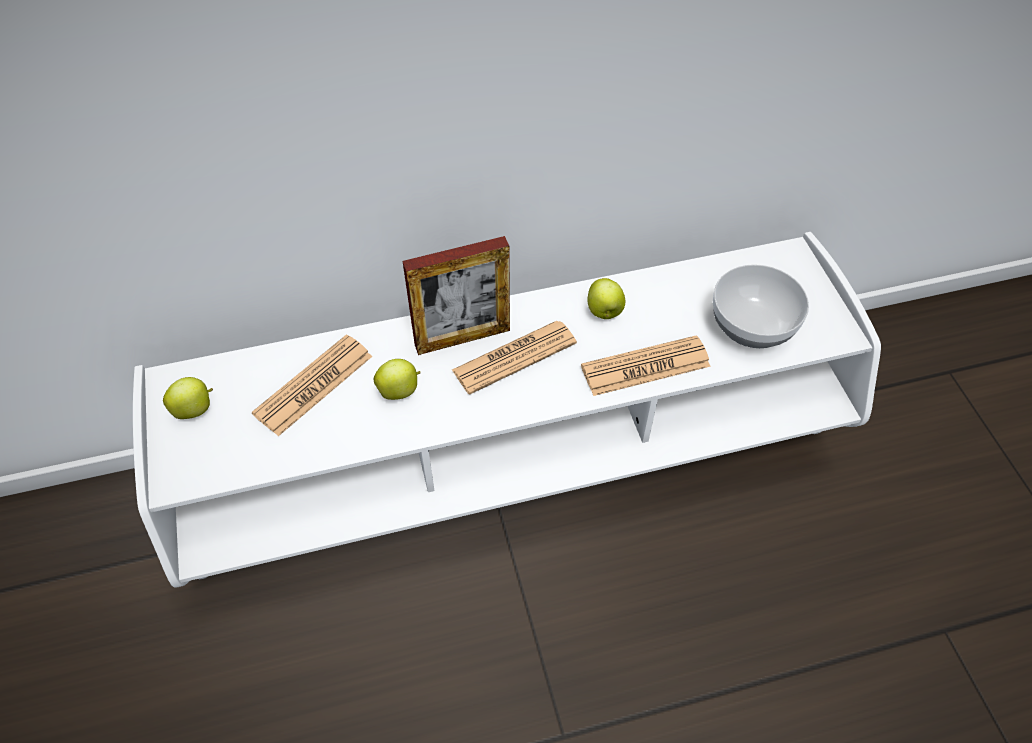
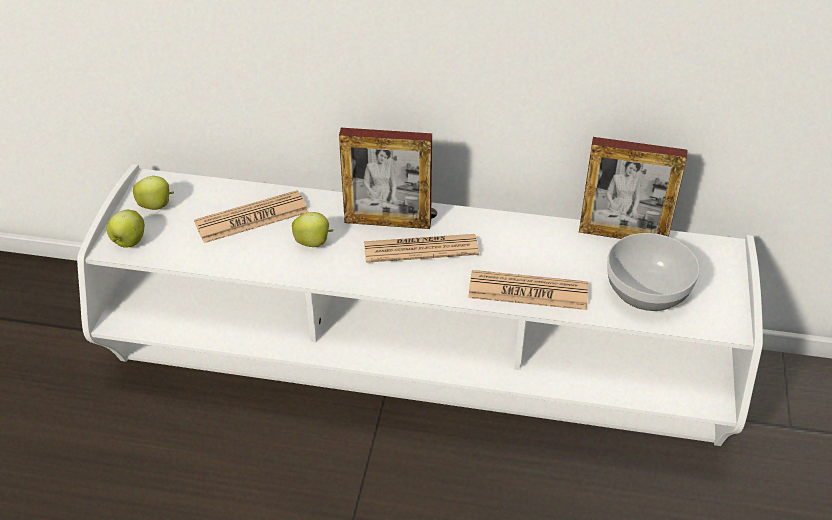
camera: 25 degrees right, 10 degrees down
(604, 312) = (519, 240): apple -> apple (129, 242)
(695, 271) = (622, 235): none -> picture frame

